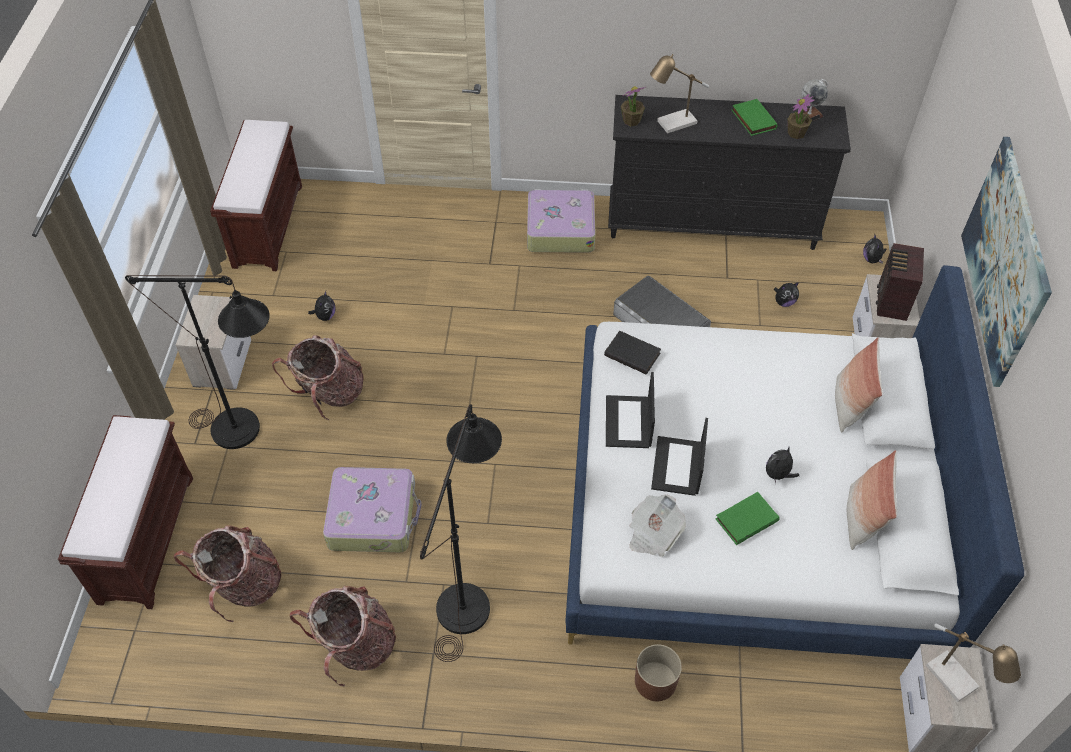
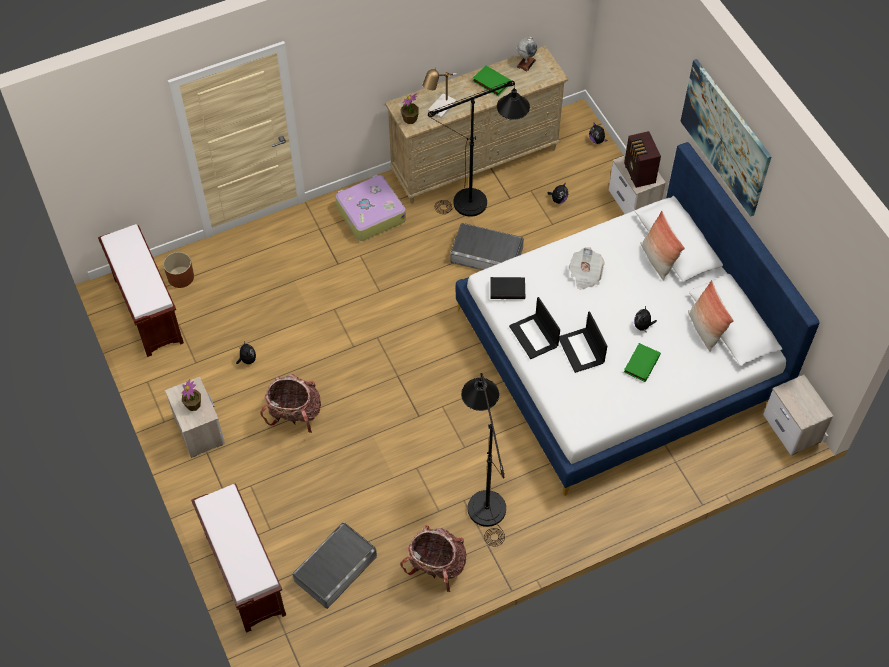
camera: 30 degrees left, 5 degrees up
(244, 585) = (335, 568): backpack -> grey storage box
(248, 433) = (258, 470): black floor lamp -> black floor lamp (480, 201)
(373, 516) = (387, 481): suitcase -> none
(653, 534) = (593, 399): newspaper -> newspaper (585, 275)
(655, 681) = (629, 490): brown planter -> brown planter (180, 277)
(713, 225) = (475, 161): black dresser -> beige dresser
(796, 133) = (526, 81): potted plant -> potted plant (193, 405)
(957, 682) = (802, 399): table lamp -> none

